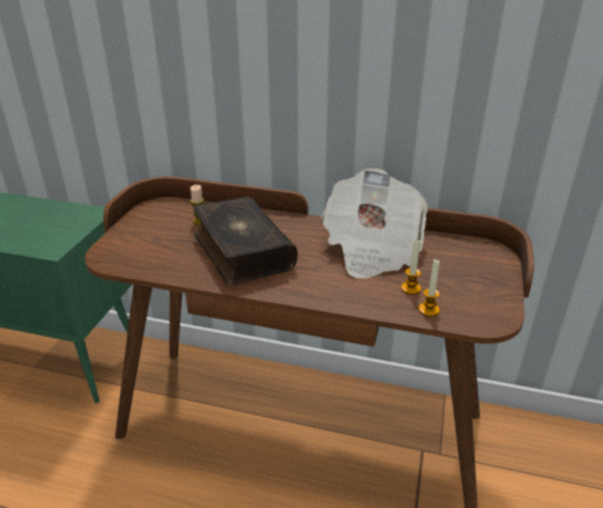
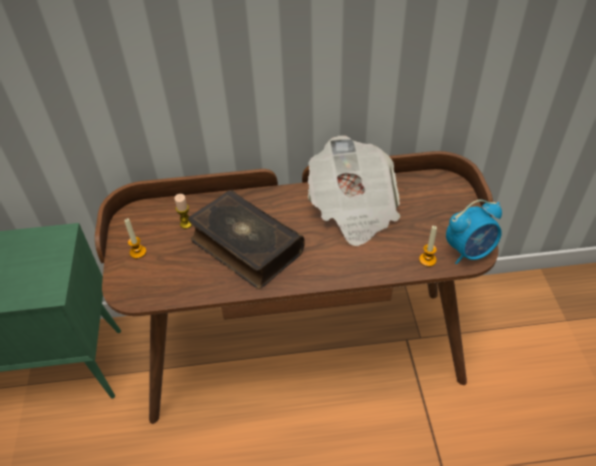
camera: 20 degrees left, 15 degrees up
(410, 288) = (404, 242): candle -> candle (138, 252)
(484, 315) = (469, 251): none -> alarm clock

